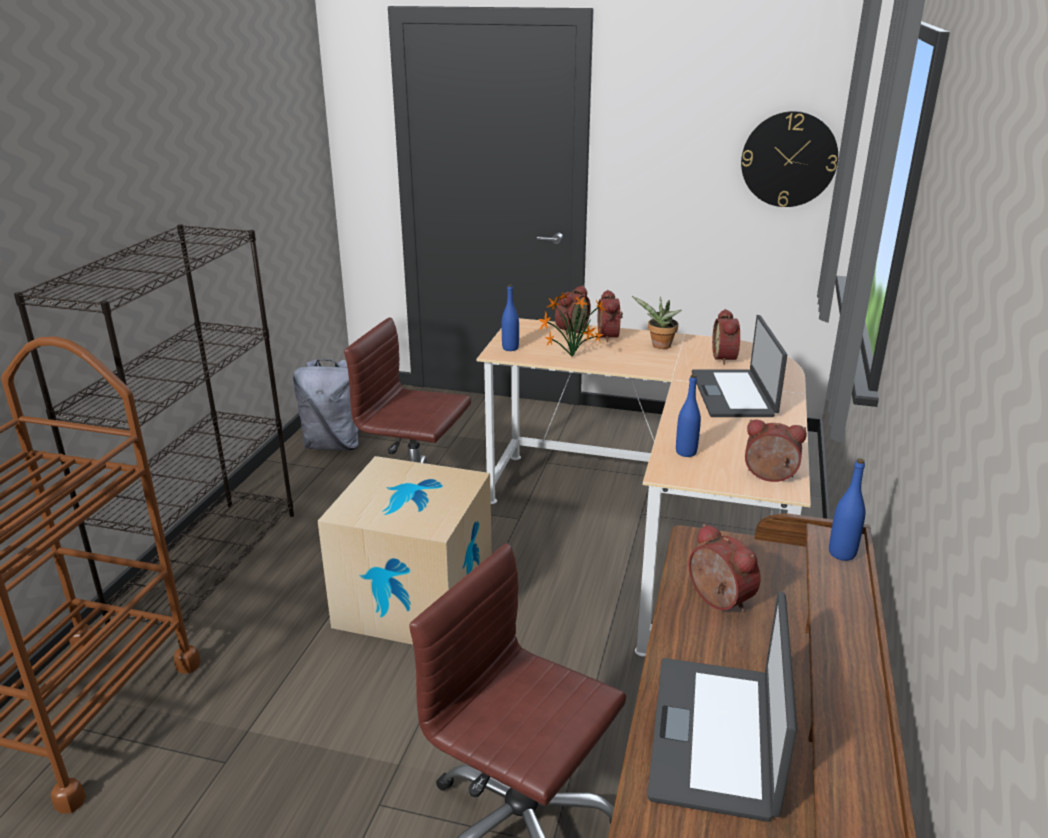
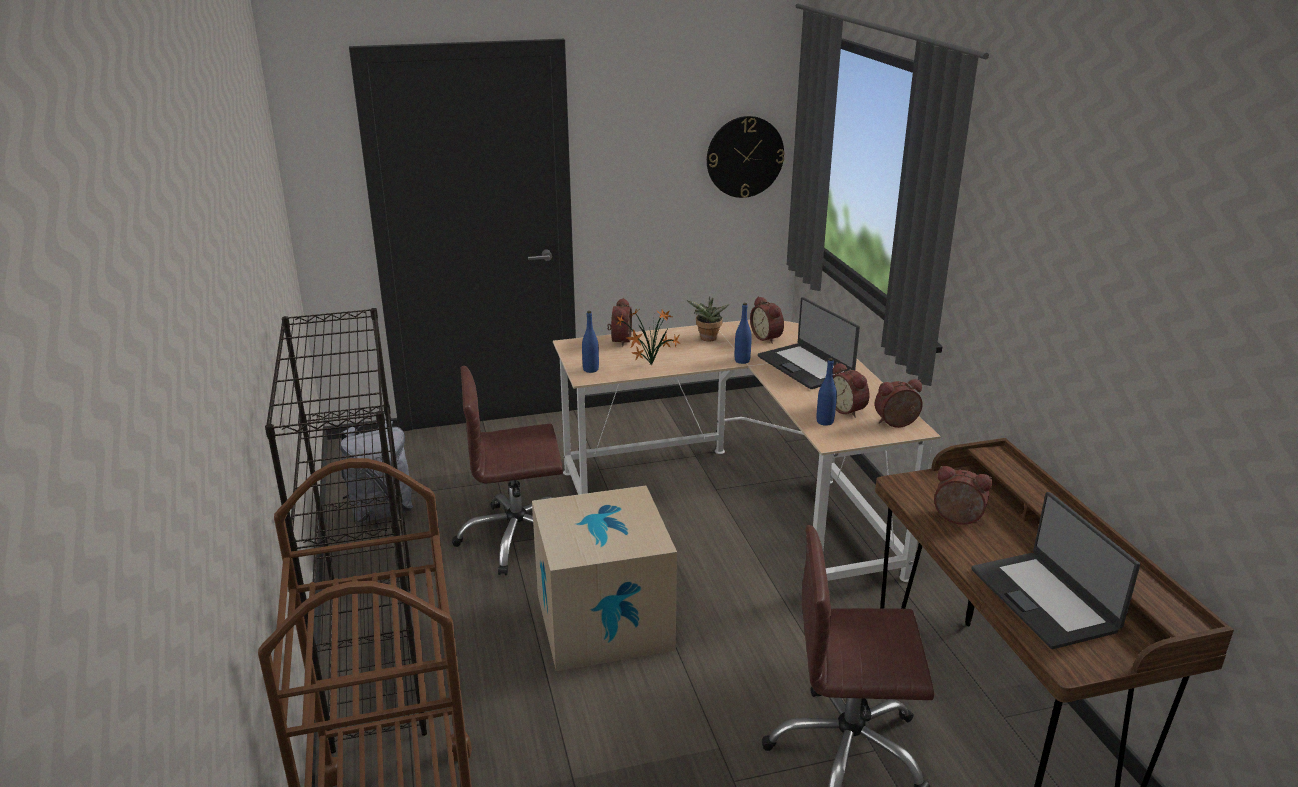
camera: 30 degrees left, 0 degrees up
(610, 336) = (659, 339): alarm clock -> alarm clock (848, 409)
(842, 553) = (1008, 462): blue bottle -> blue bottle (742, 361)

